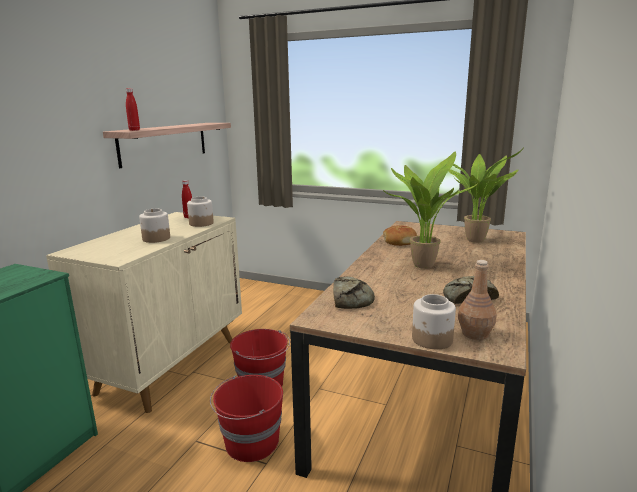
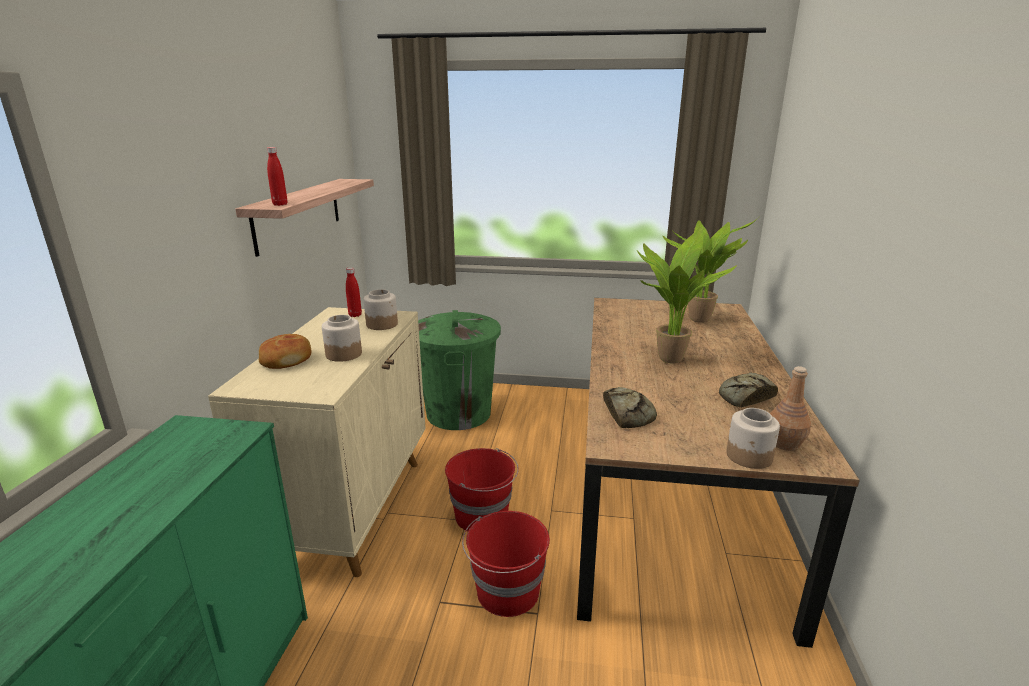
camera: 15 degrees left, 5 degrees up
(284, 309) = (459, 413): none -> green trash can
(399, 241) = (620, 327): bread -> bread (286, 359)

